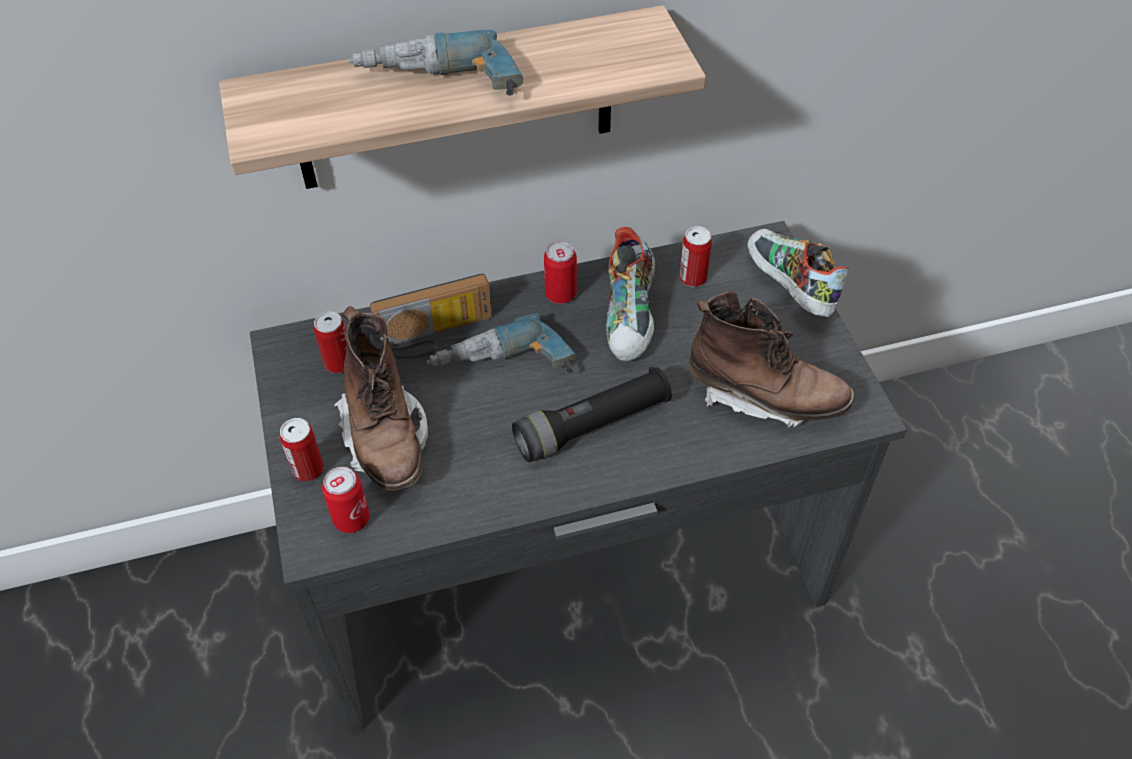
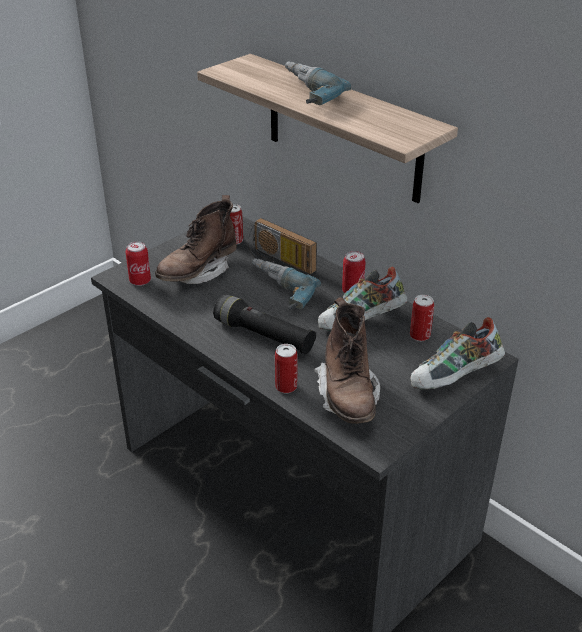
camera: 60 degrees right, 15 degrees down
(308, 469) = (160, 258): can -> can (286, 387)
(787, 287) = (455, 378): shoe -> shoe turned 150 degrees counterclockwise

